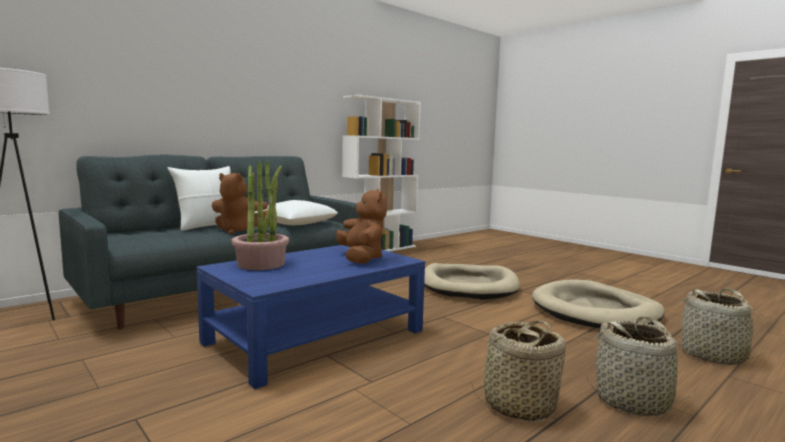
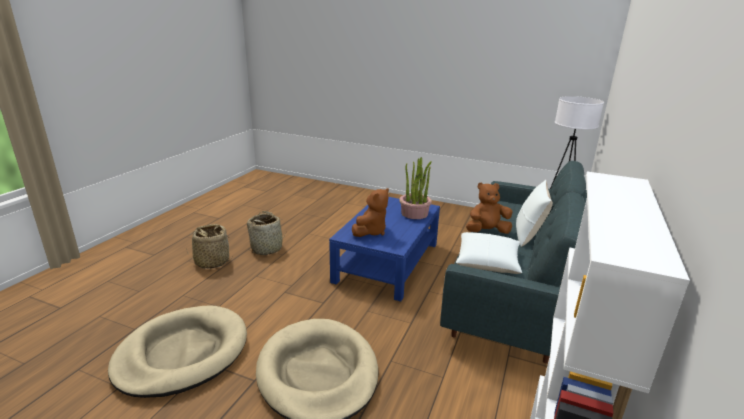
camera: 155 degrees right, 15 degrees up
(361, 258) = (371, 231): brown plush toy -> brown plush toy turned 105 degrees counterclockwise
(713, 355) = (126, 310): basket -> none

